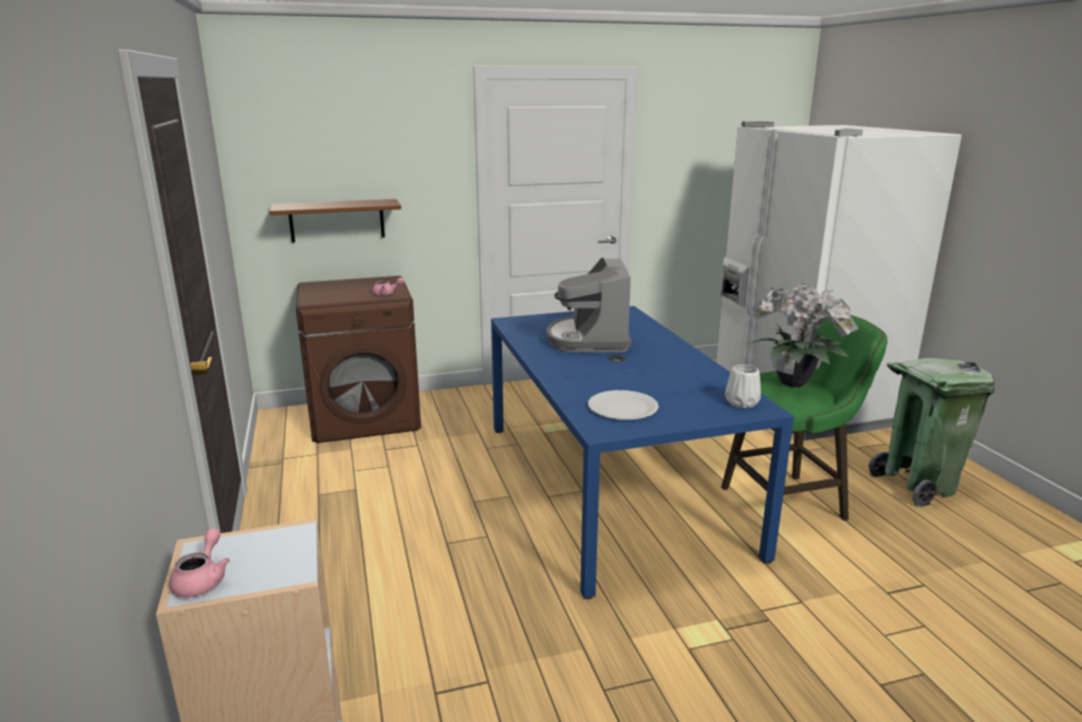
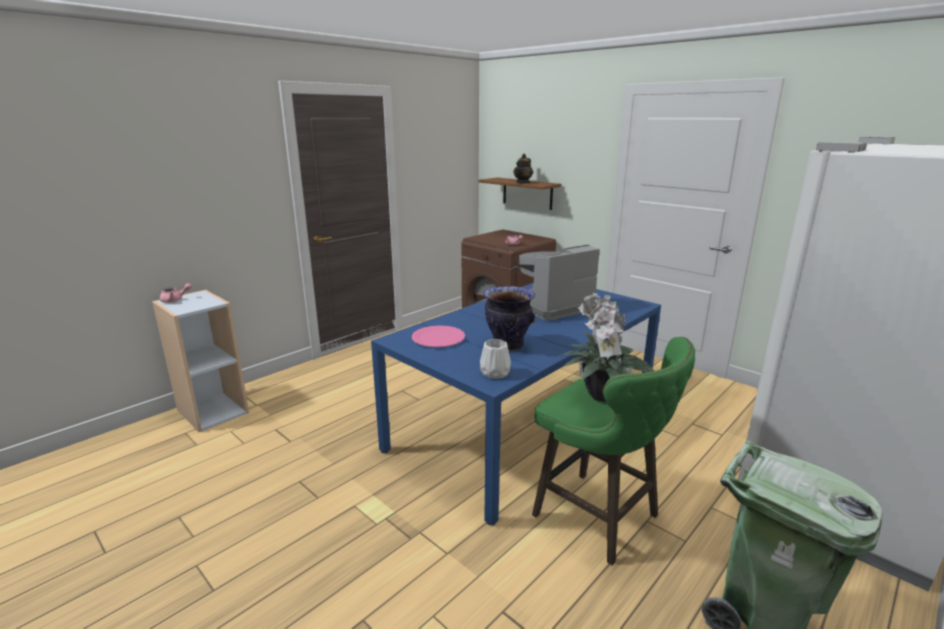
camera: 60 degrees right, 0 degrees up
(351, 204) = (523, 182): none -> teapot
(623, 407) = (438, 338): white plate -> pink plate
(676, 382) = (508, 345): none -> vase

